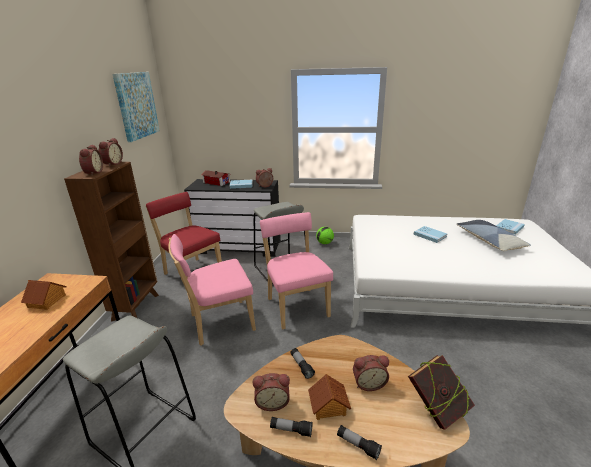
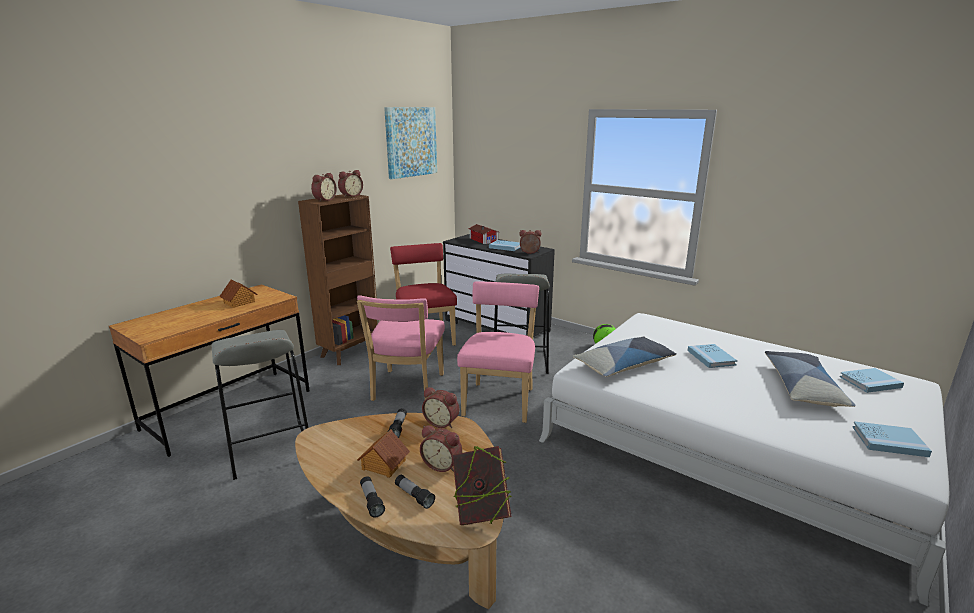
camera: 30 degrees right, 5 degrees down
(219, 323) = (406, 389): pink chair -> pink chair turned 90 degrees counterclockwise
(272, 402) = (342, 442): alarm clock -> alarm clock (442, 422)
(291, 430) = (333, 467): flashlight -> flashlight (414, 496)
(392, 256) = (624, 365): none -> pillow
(558, 261) = (889, 441): none -> blue book

